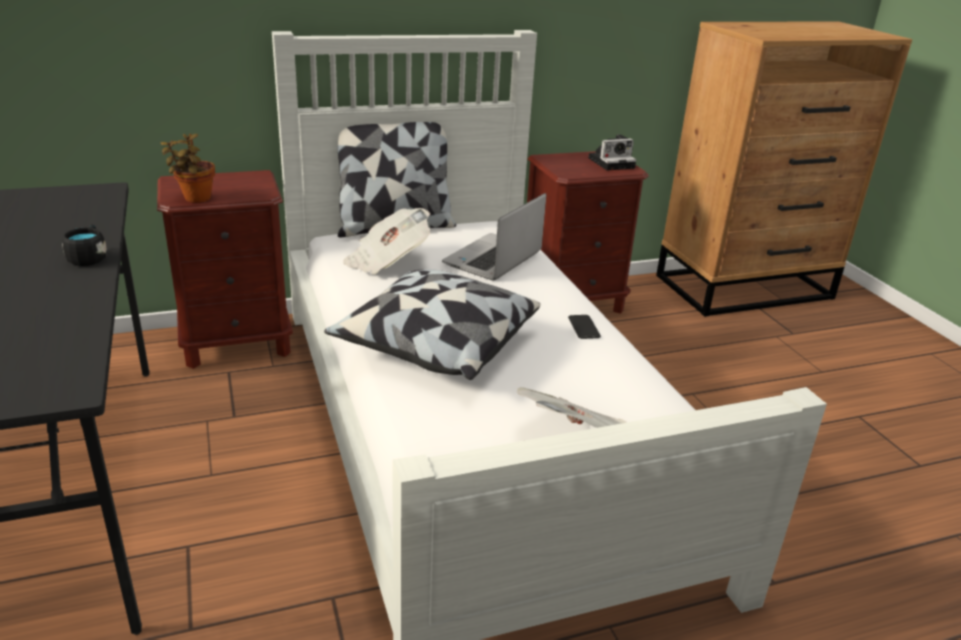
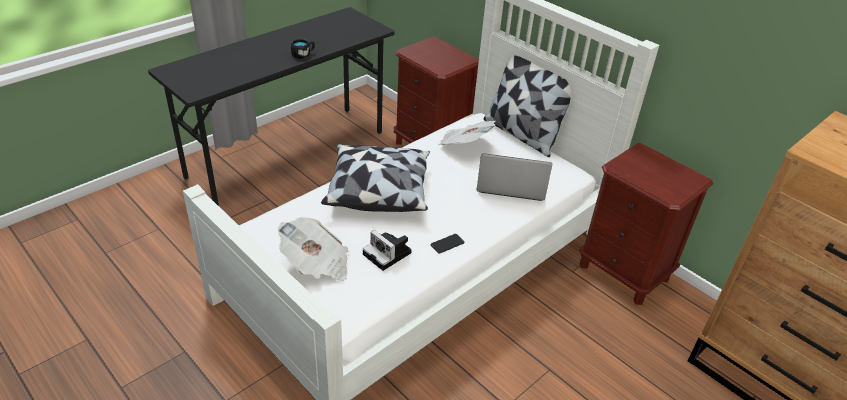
camera: 65 degrees right, 10 degrees up
(195, 199) = (413, 55): potted plant -> none
(612, 163) = (676, 184): camera -> camera (388, 254)

